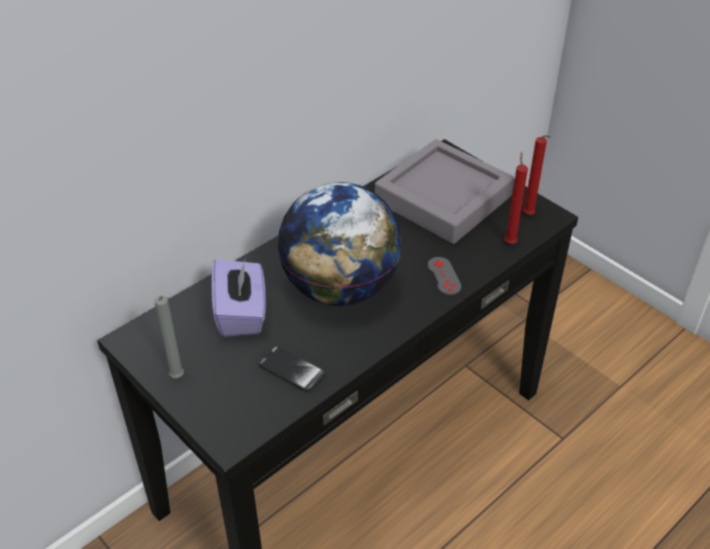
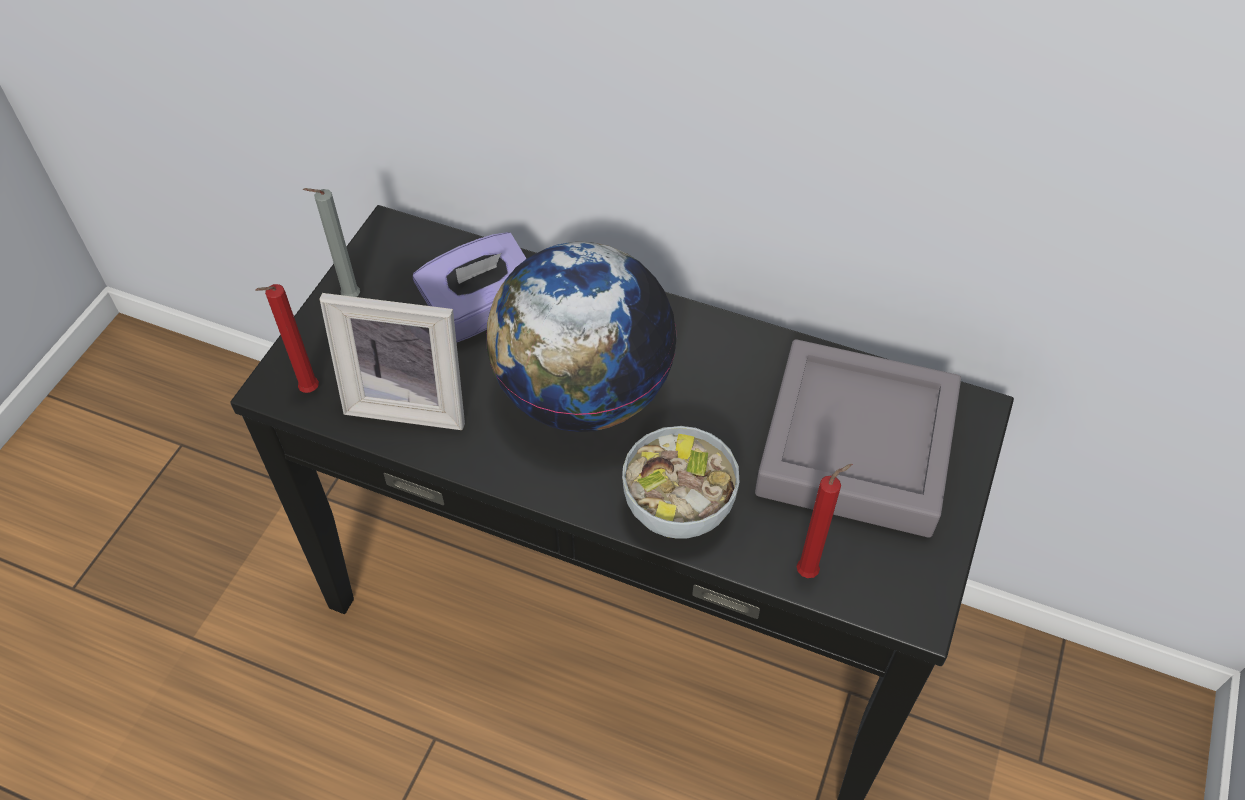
camera: 65 degrees right, 10 degrees up
(292, 370) = (410, 401): phone -> picture frame
(444, 276) = (677, 507): grey game controller -> bowl
(529, 216) = (894, 580): red candle -> red candle (307, 392)

